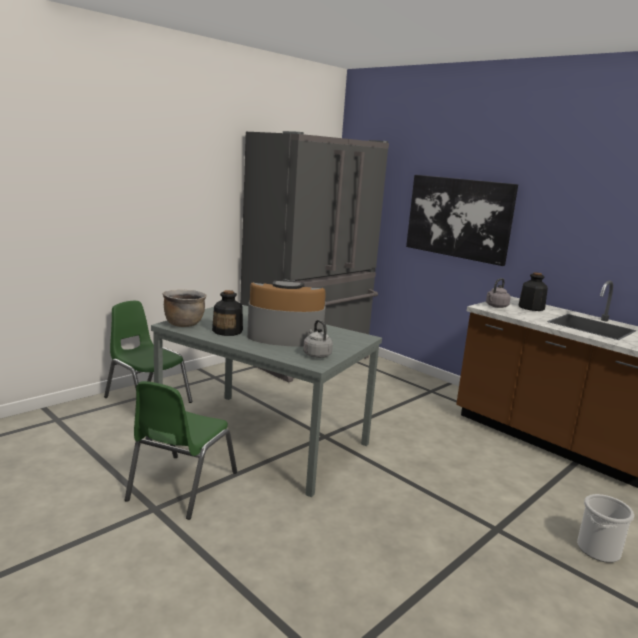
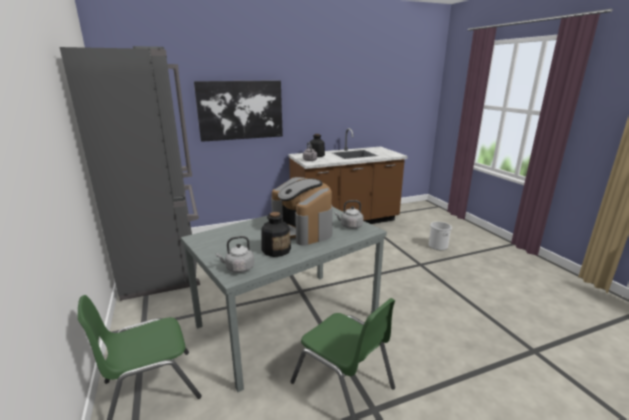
camera: 65 degrees left, 5 degrees up
(184, 324) = (238, 268): brown cooking pot -> grey kettle
(285, 336) = (303, 229): coffee machine -> coffee machine turned 60 degrees counterclockwise

